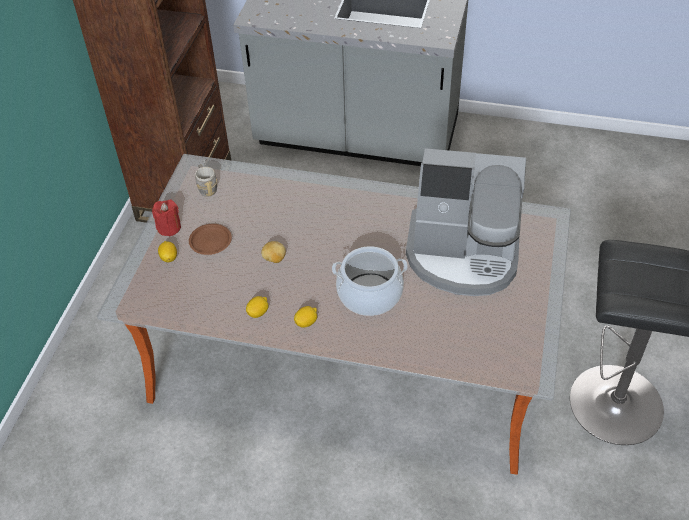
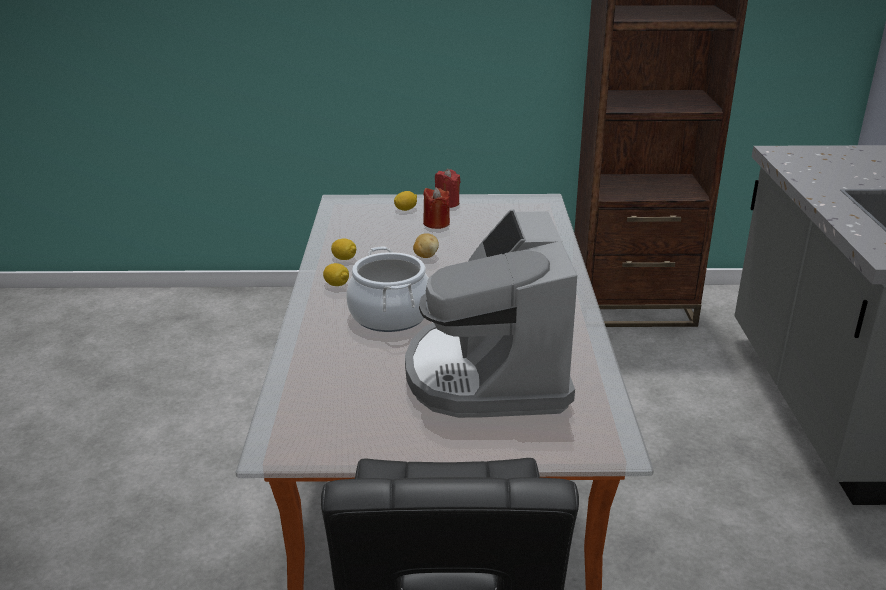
camera: 75 degrees right, 20 degrees down
(207, 188) = (515, 210): grey mug -> none
(210, 242) = (436, 223): brown plate -> red candle

